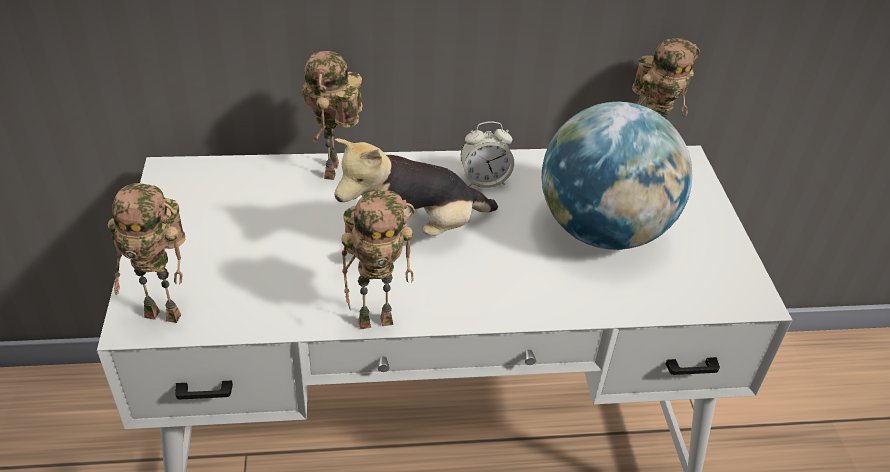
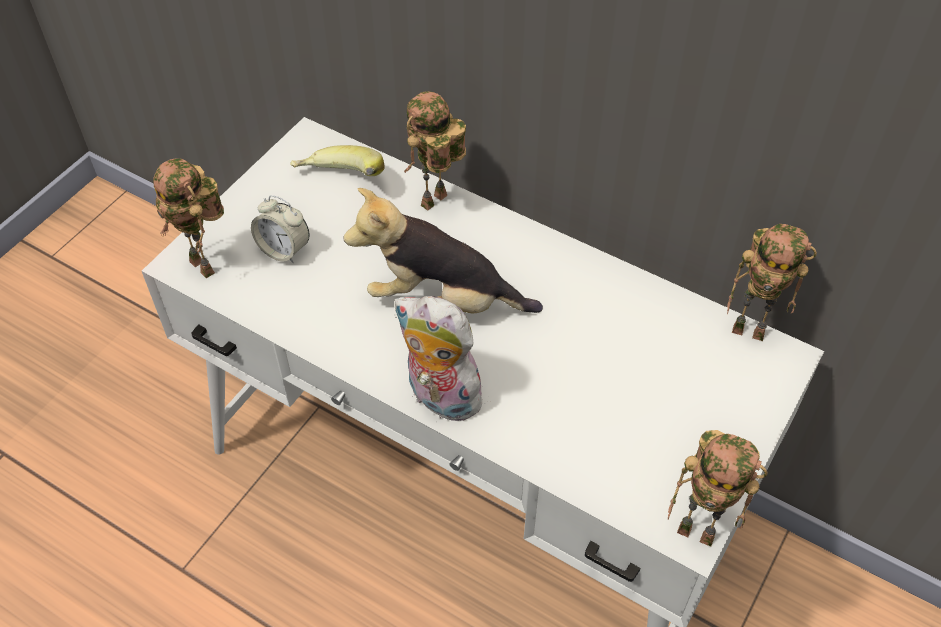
camera: 40 degrees right, 10 degrees up
(234, 192) = (339, 183): none -> banana
(377, 319) = (345, 358): toy robot -> toy robot (699, 531)
(484, 180) = (558, 277): alarm clock -> alarm clock (284, 250)
(486, 306) = (439, 397): none -> plush toy
(603, 231) = (616, 386): globe -> none

